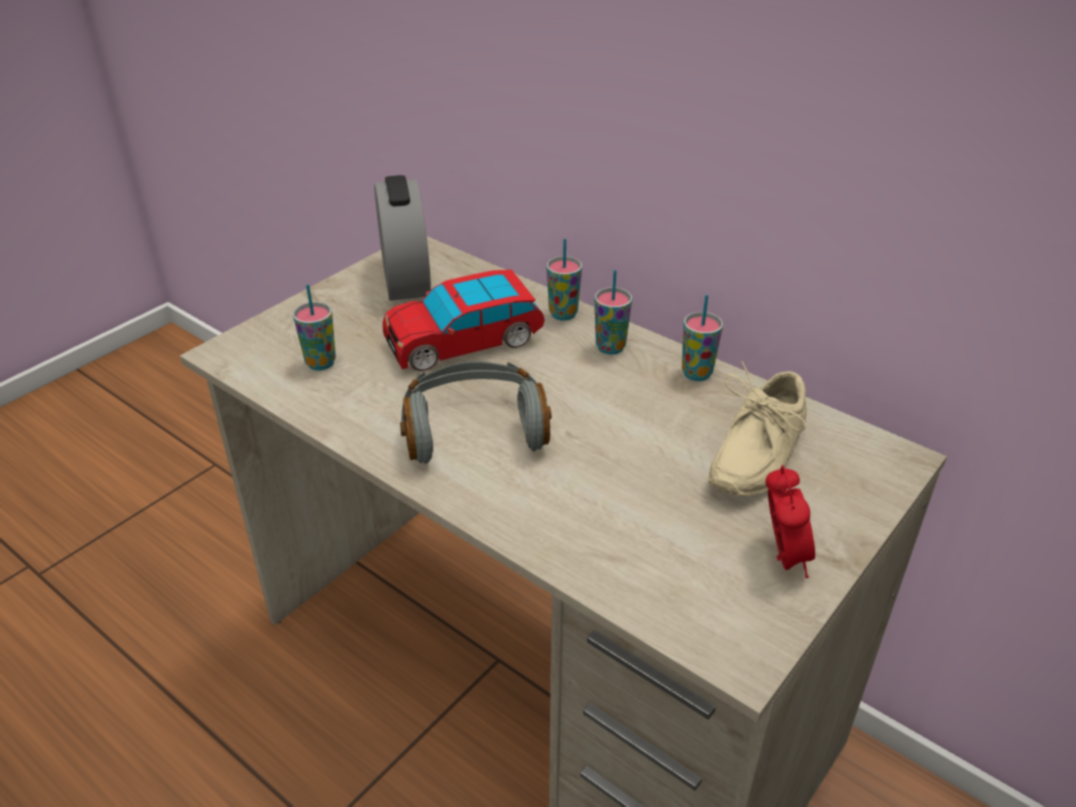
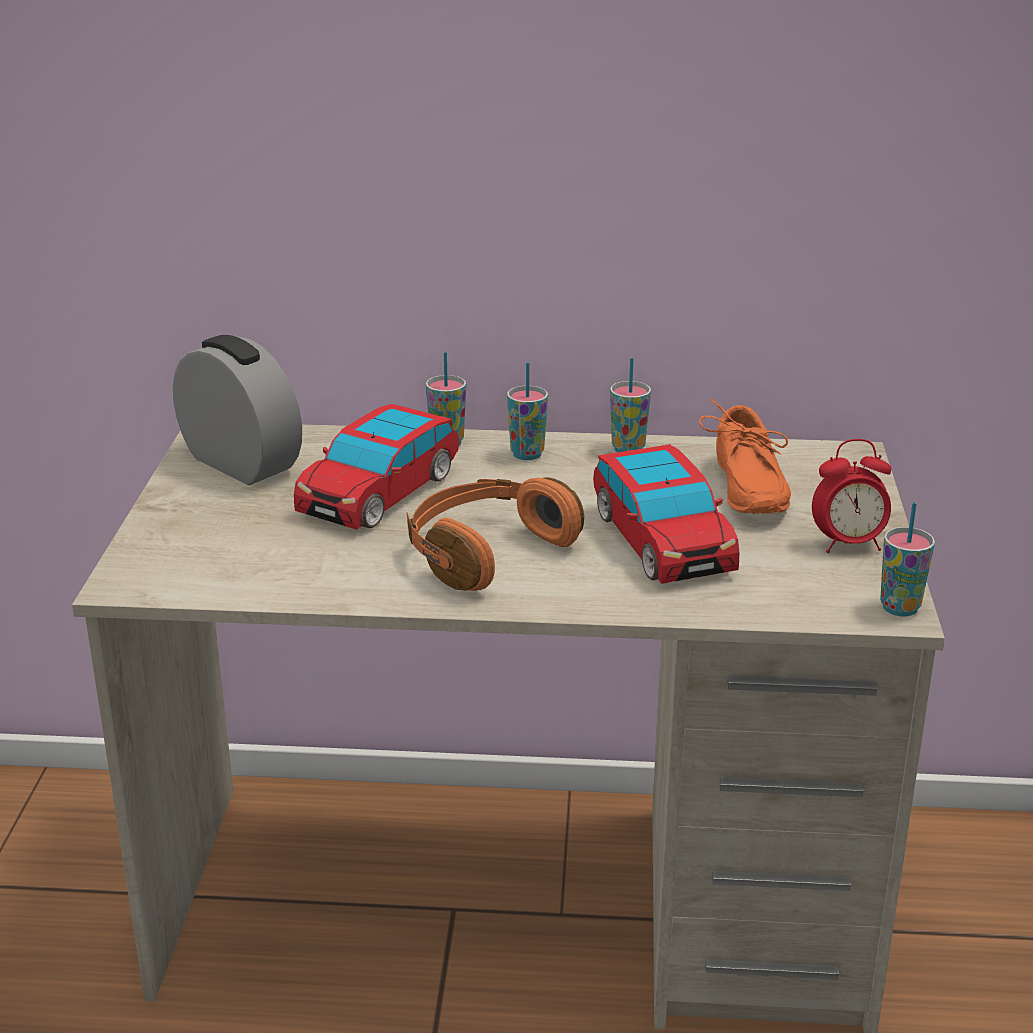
camera: 35 degrees left, 10 degrees down
(320, 363) = (253, 557): cup -> cup (900, 608)
(474, 428) = (486, 552): grey headphones -> orange headphones
(620, 478) = (661, 541): none -> toy car
(751, 454) = (743, 489): beige shoe -> orange shoe
(782, 558) = (848, 544): alarm clock -> alarm clock turned 120 degrees clockwise

